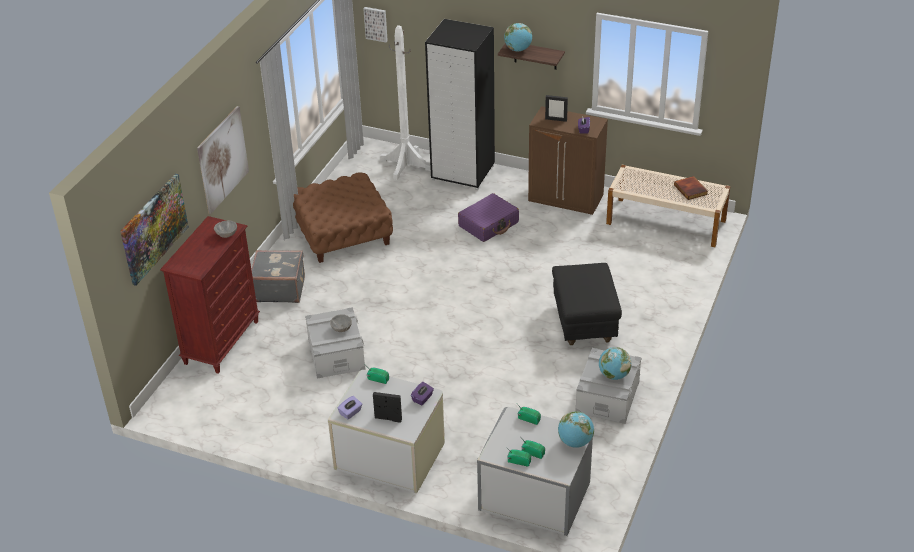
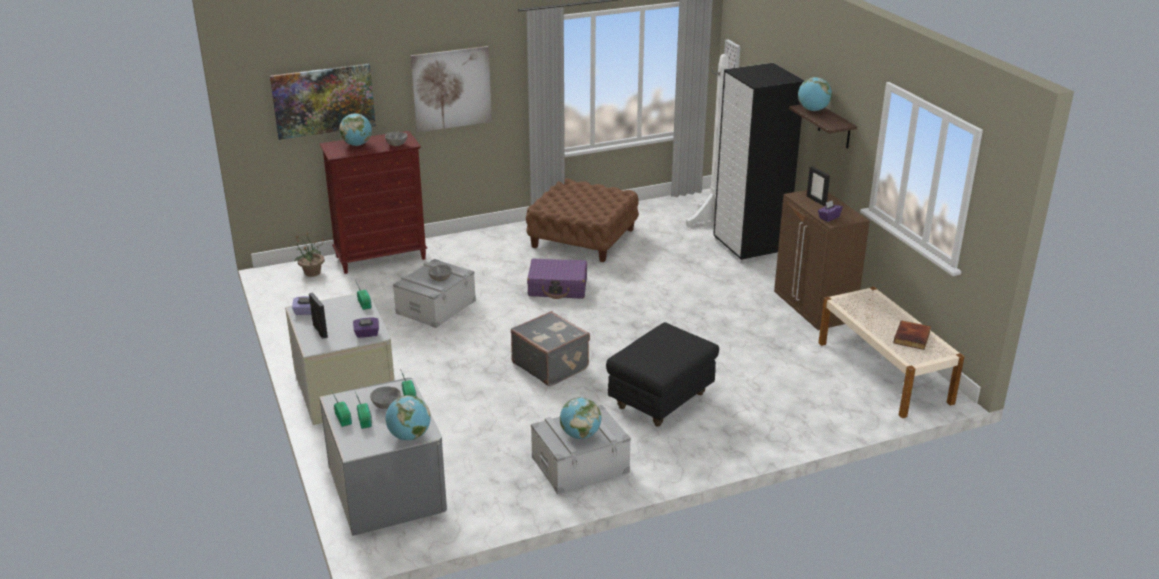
camera: 45 degrees right, 10 degrees down
(190, 390) = (312, 273): none -> potted plant
(194, 252) = (357, 144): none -> globe
(279, 289) = (475, 248): grey suitcase -> grey suitcase (551, 365)
(489, 224) = (708, 290): purple suitcase -> purple suitcase (558, 287)
(527, 434) = (387, 405): none -> grey bowl

